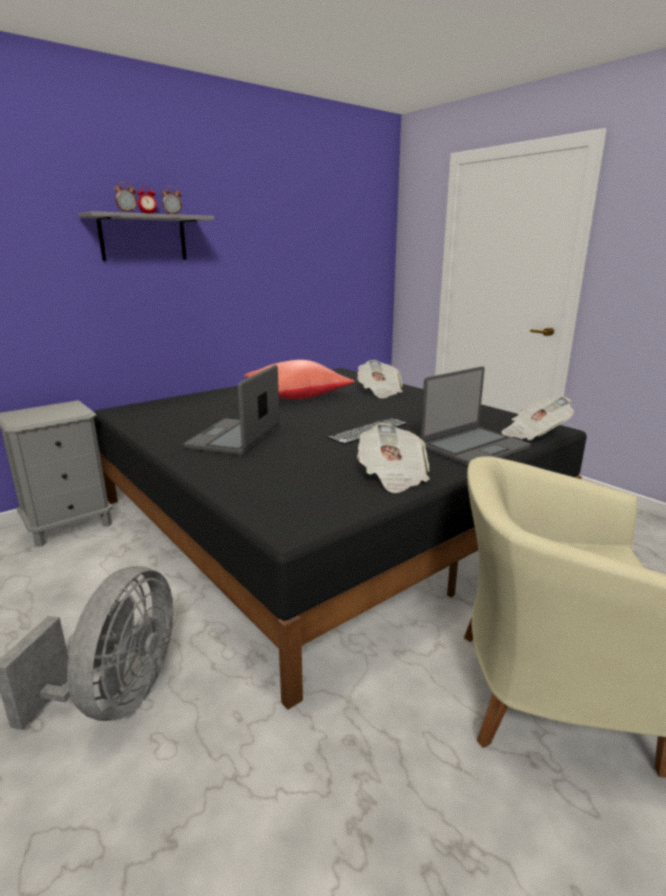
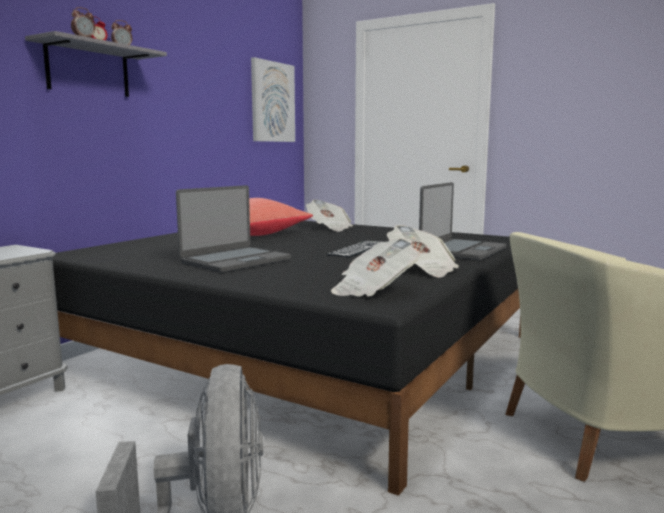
camera: 20 degrees left, 10 degrees down
(235, 438) = (235, 261): laptop -> laptop turned 135 degrees counterclockwise
(355, 248) = (272, 102): none -> picture
(534, 434) = (497, 241): newspaper -> newspaper (373, 290)

